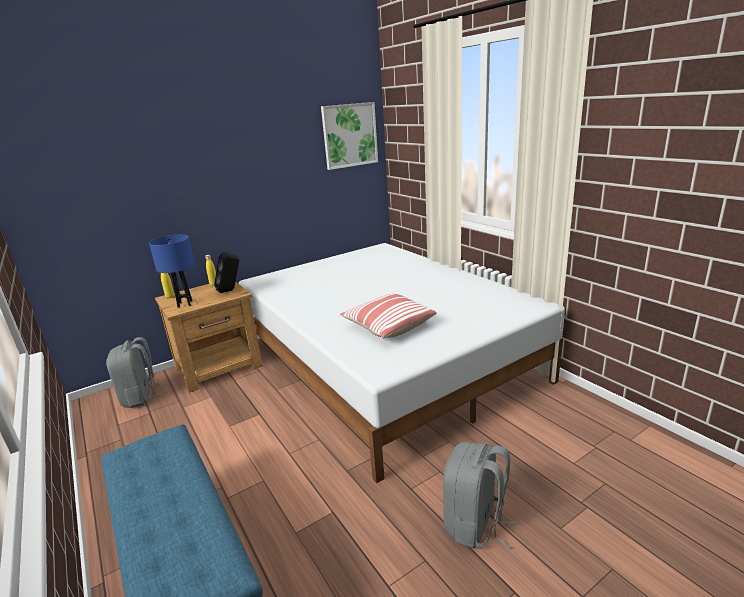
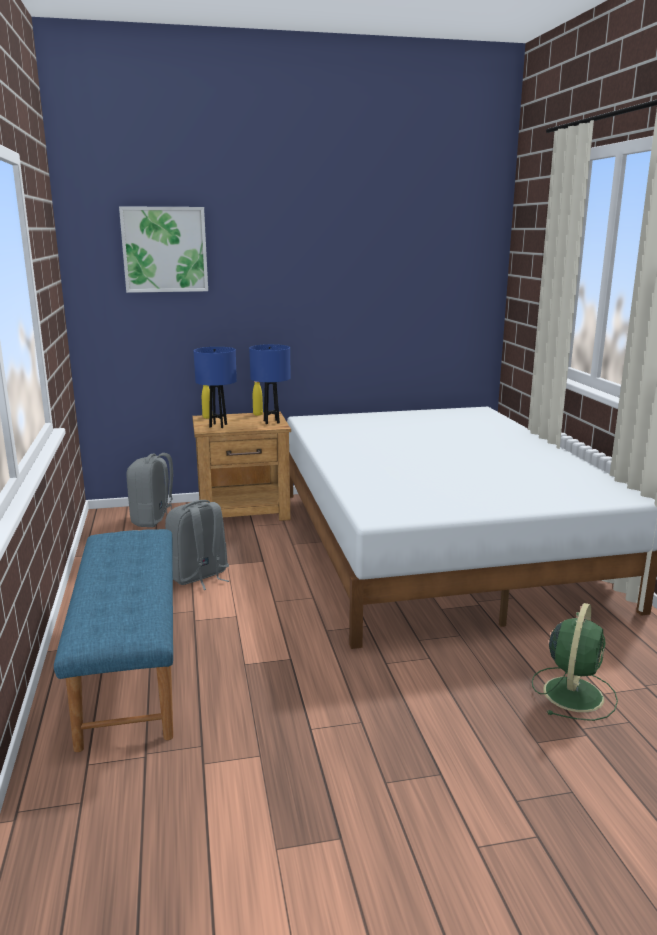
camera: 20 degrees right, 5 degrees down
(230, 290) = (271, 422): black speaker -> blue table lamp
(349, 135) = (458, 261): picture -> picture (165, 249)
(388, 326) = (420, 482): pillow -> none
(475, 524) = (437, 711): grey backpack -> grey backpack (199, 576)
(555, 469) = (573, 693): none -> green fan

